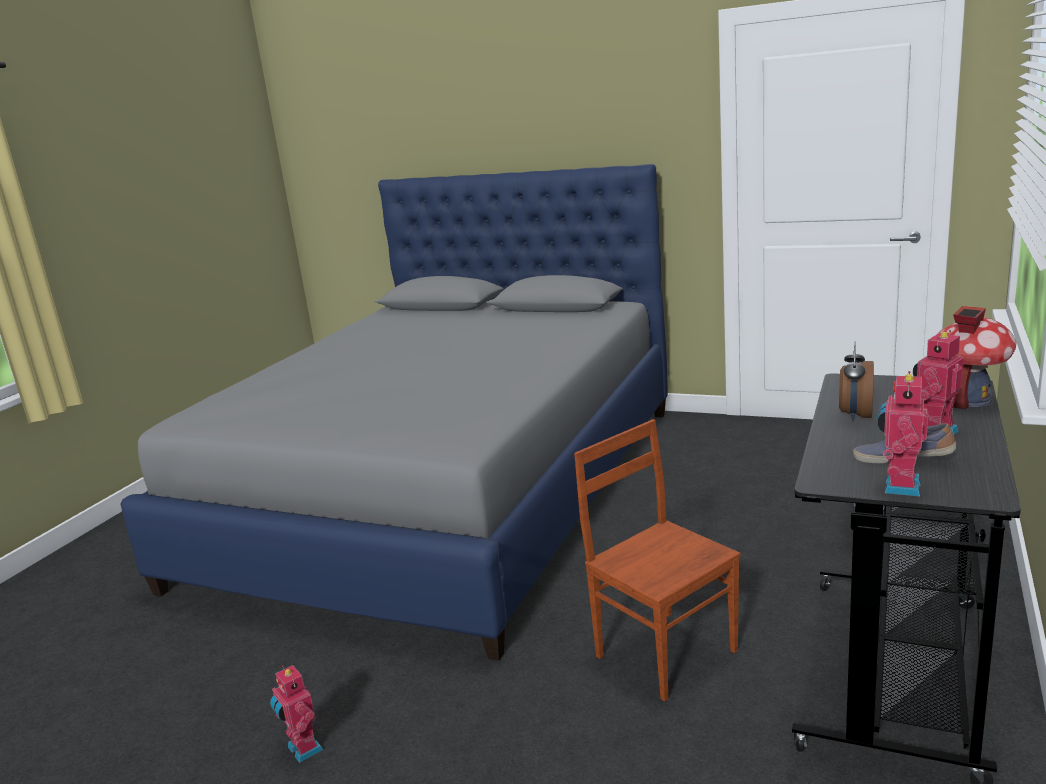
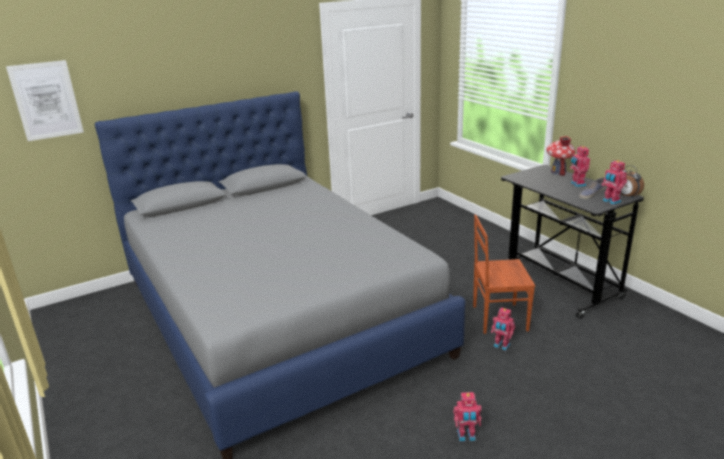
camera: 55 degrees left, 5 degrees up
(346, 149) = (46, 100): none -> picture
(579, 689) = (501, 346): none -> toy robot
(854, 415) = (547, 187): alarm clock -> alarm clock (627, 196)

